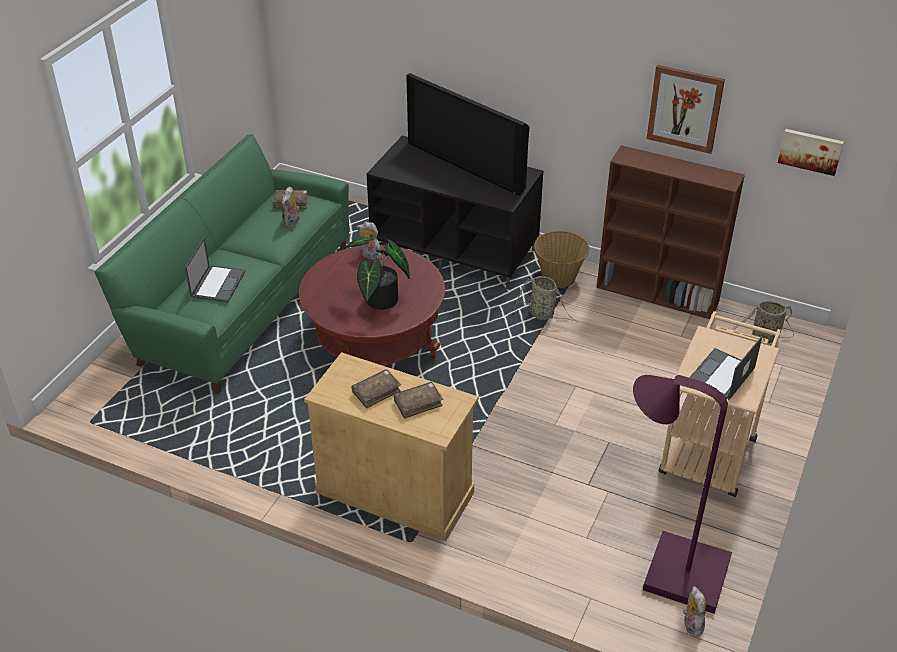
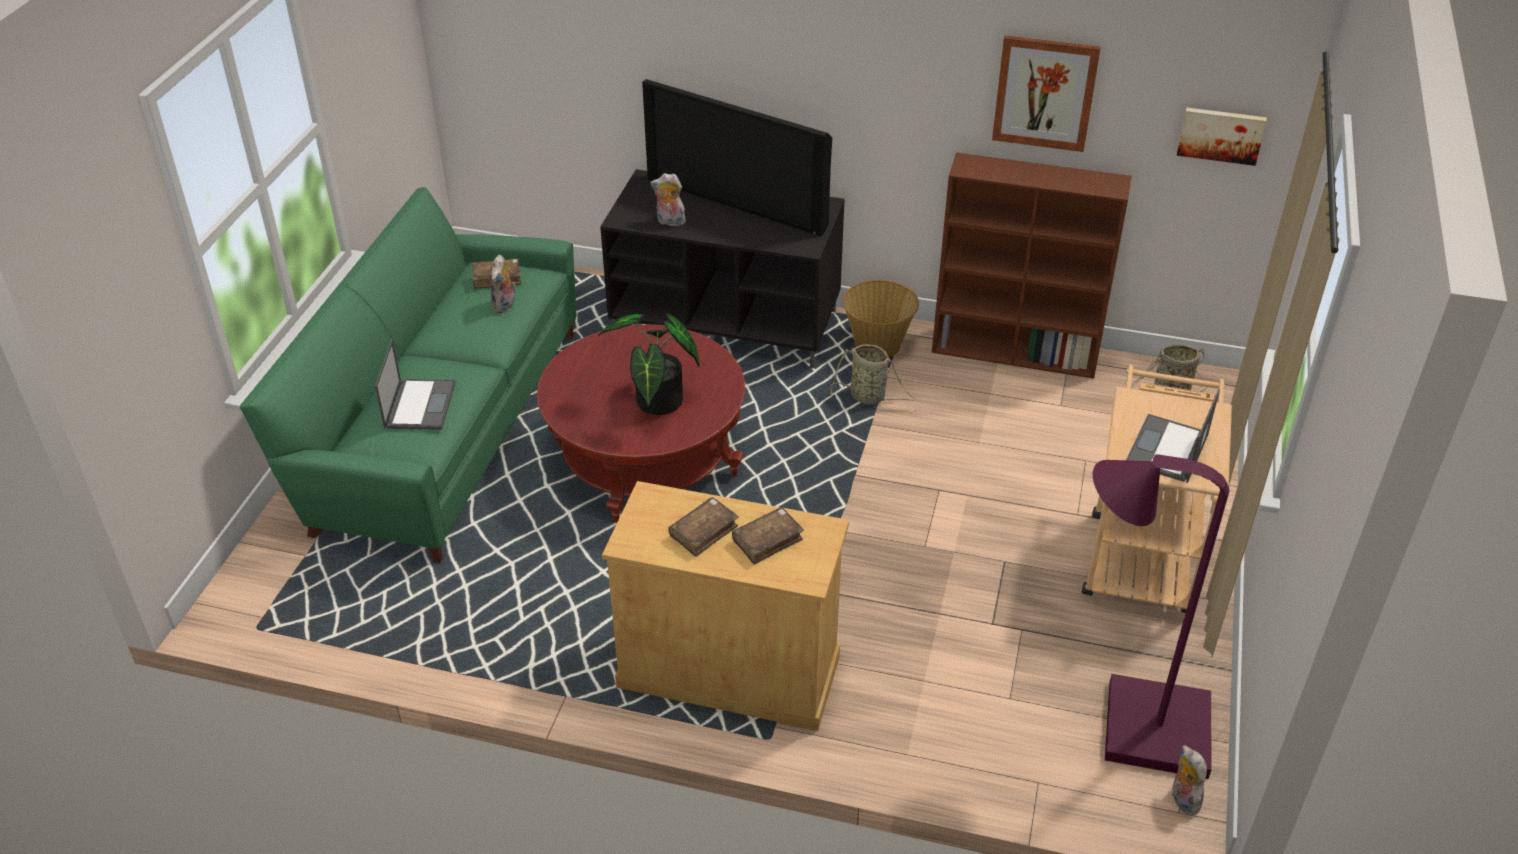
camera: 10 degrees left, 0 degrees up
(369, 255) = (625, 341): plush toy -> plush toy (669, 222)

